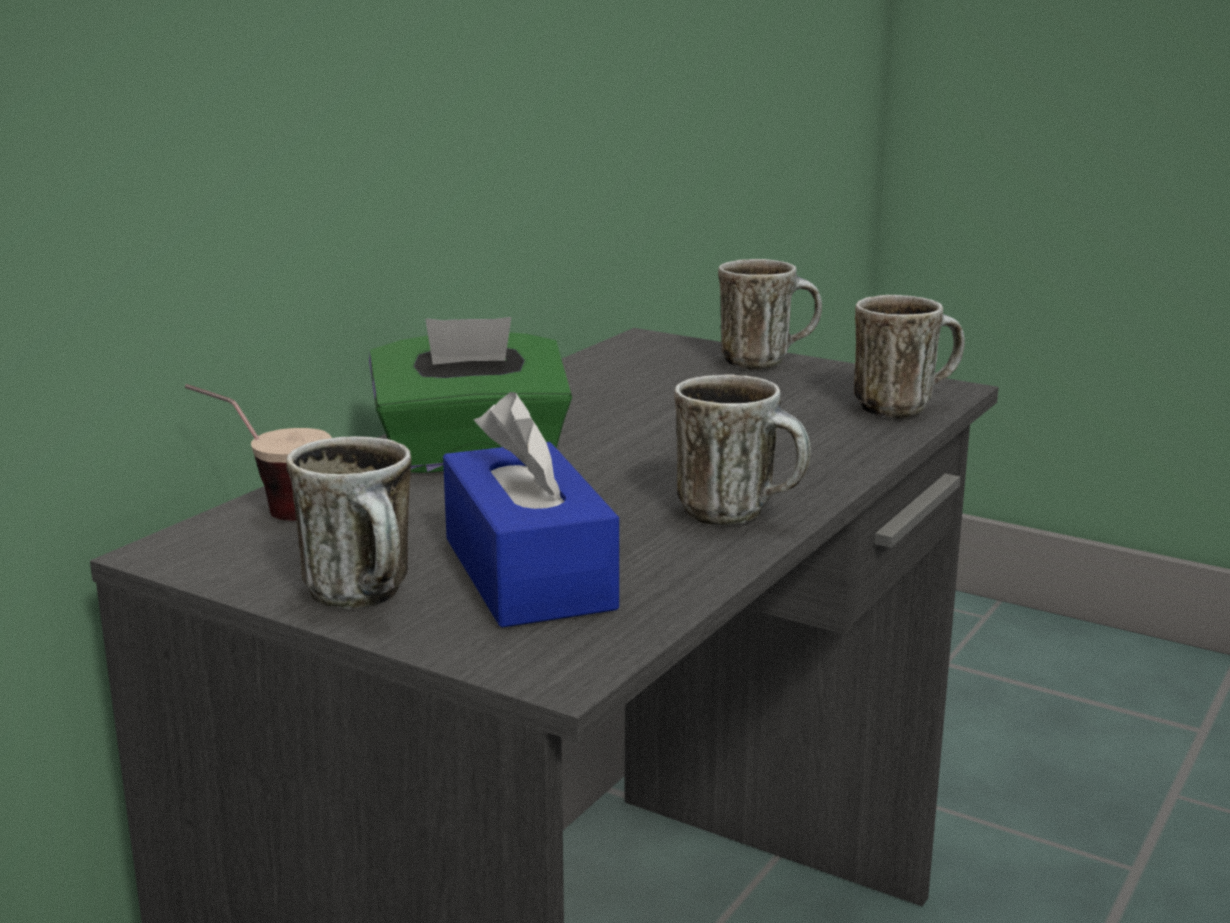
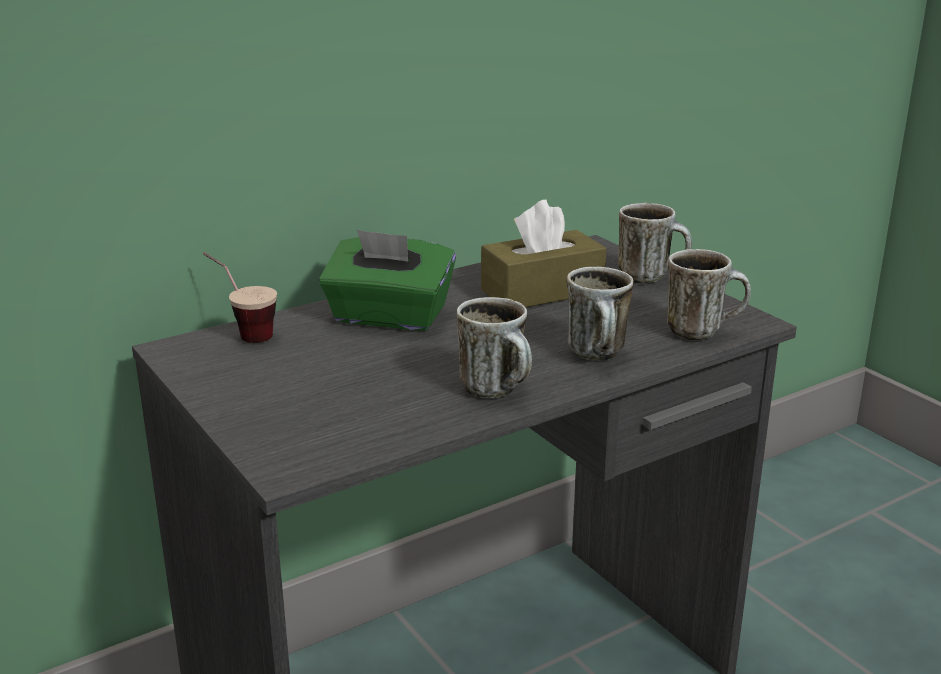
camera: 25 degrees right, 5 degrees up
(368, 599) = (236, 401): mug -> mug (600, 356)
(528, 573) = (335, 404): blue tissue box -> none
(647, 395) = (542, 291): none -> brown tissue box

